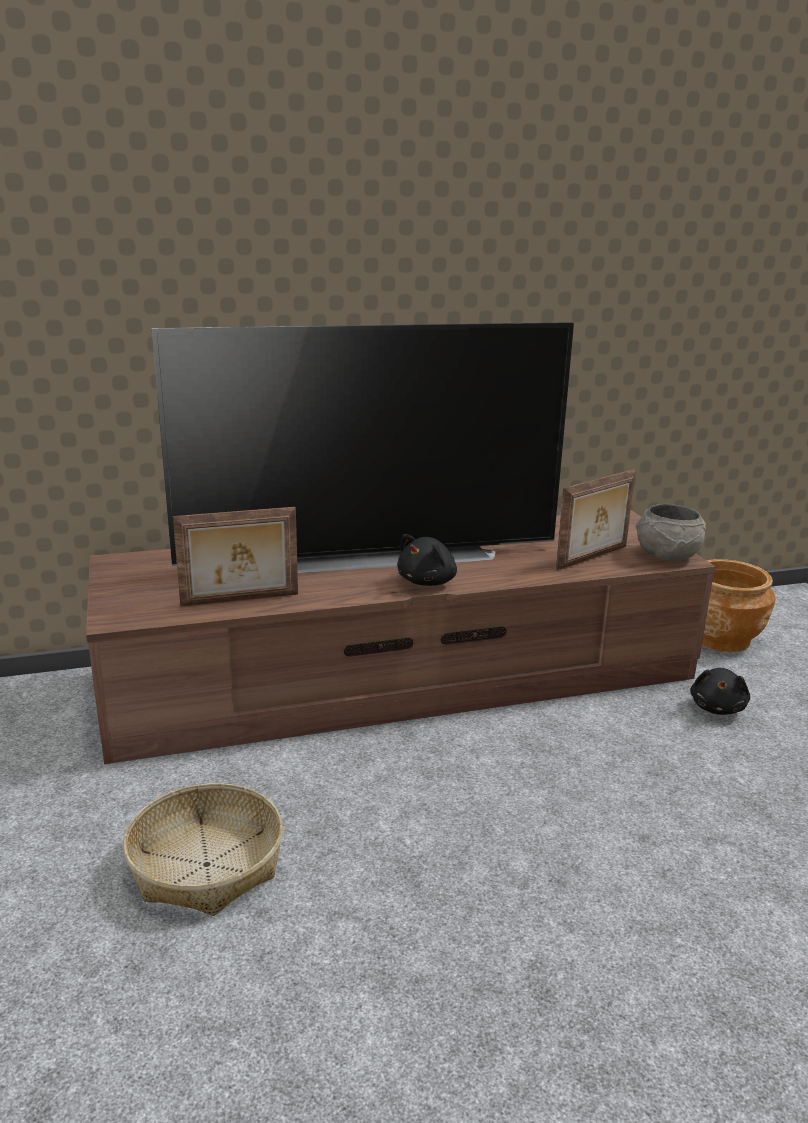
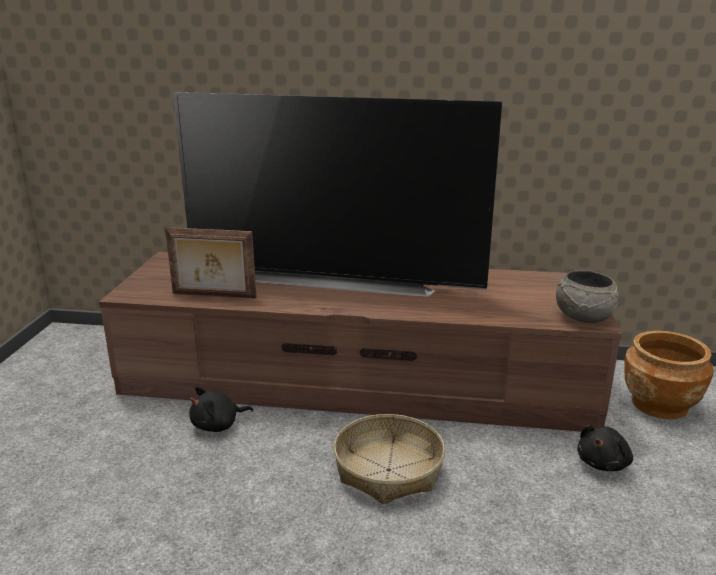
camera: 25 degrees right, 0 degrees up
(207, 864) = (116, 477): basket -> basket (389, 470)
(428, 581) = (358, 305): black plush toy -> black plush toy (218, 425)
(593, 558) = (513, 309): picture frame -> none

